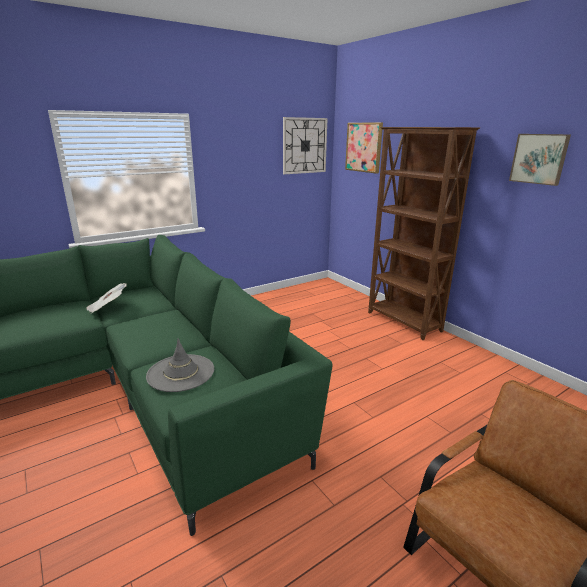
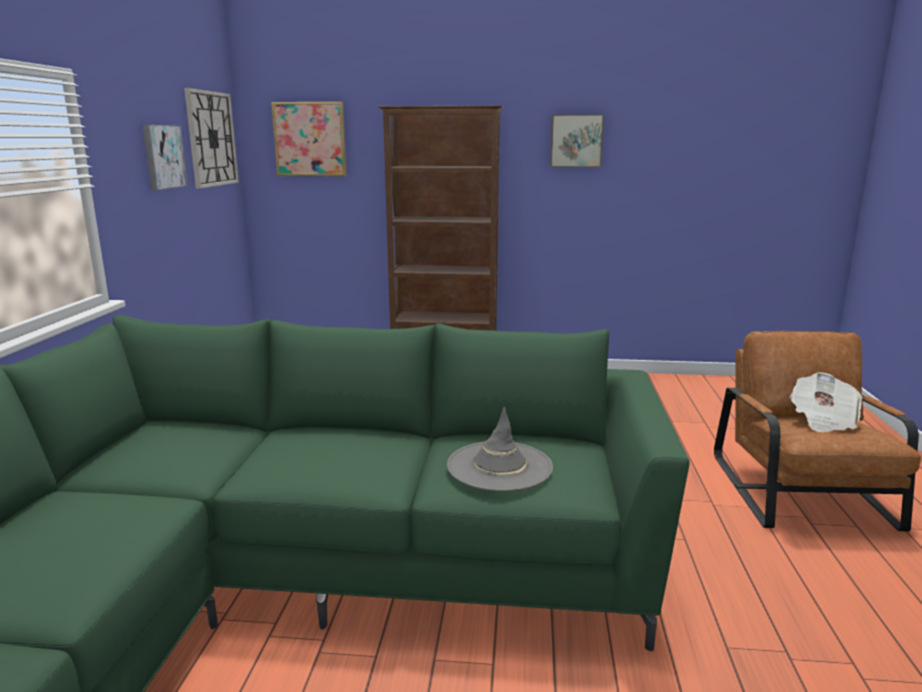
camera: 50 degrees left, 5 degrees down
(107, 308) = (150, 475): newspaper -> newspaper (822, 420)
(255, 156) = (163, 157): none -> picture

